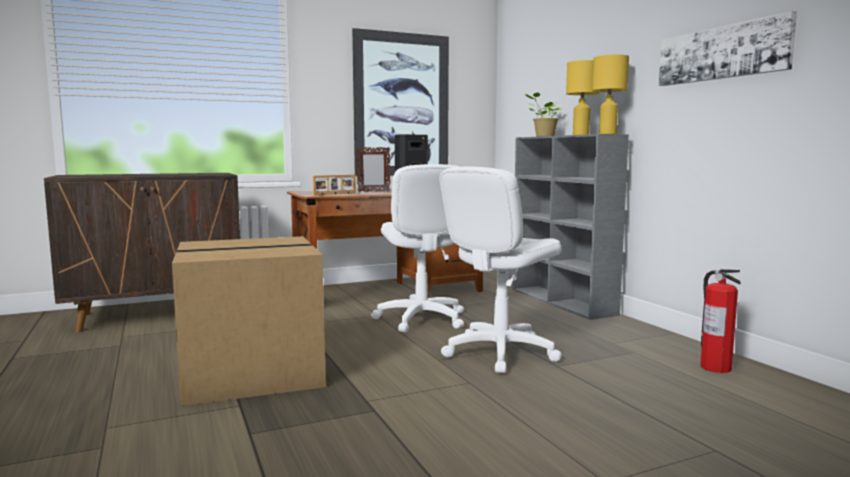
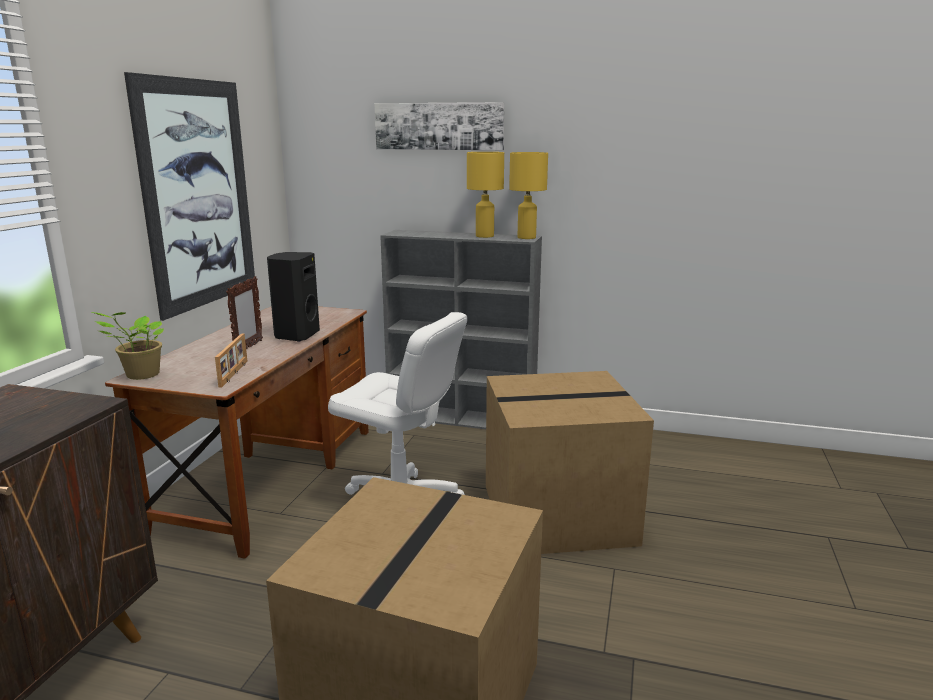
camera: 50 degrees left, 10 degrees up
(499, 352) = (556, 515): white office chair -> cardboard box
(543, 136) = (418, 233): potted plant -> potted plant (140, 375)
(715, 367) = (688, 453): fire extinguisher -> none
(722, 53) = (657, 165): picture -> picture (439, 126)

